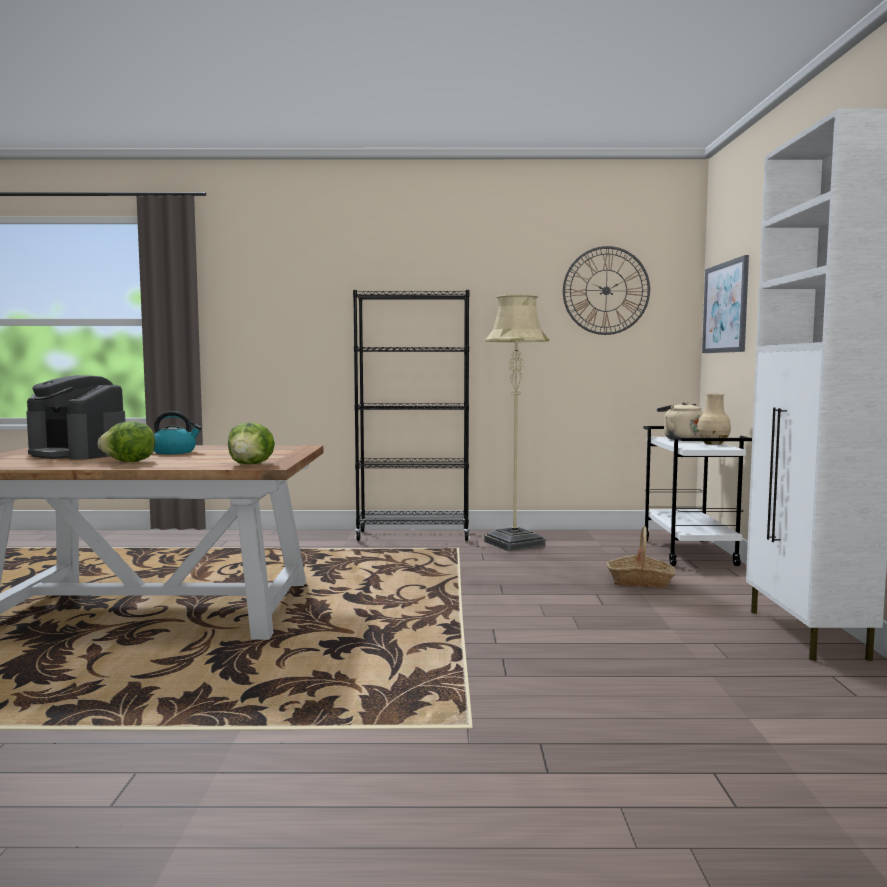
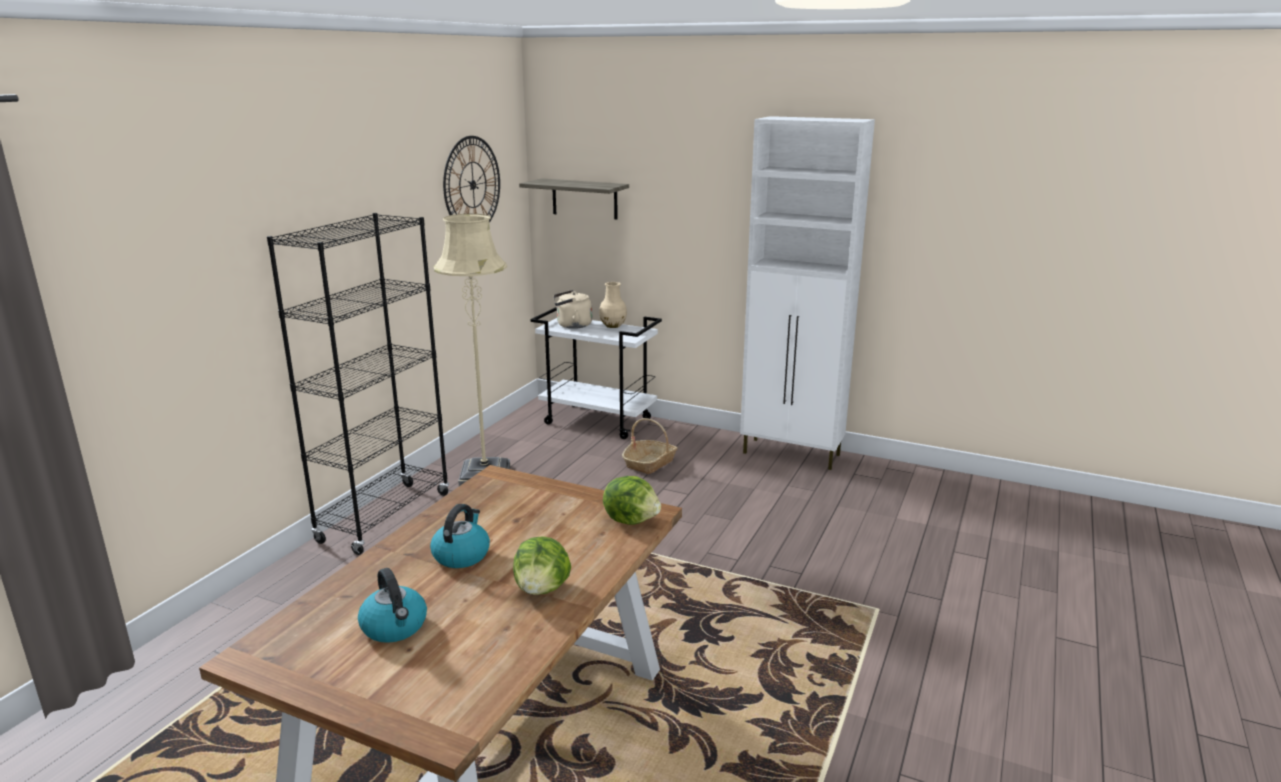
camera: 65 degrees left, 15 degrees up
(78, 453) = (395, 627): coffee machine -> kettle
(725, 307) = (584, 199): picture -> shelf

